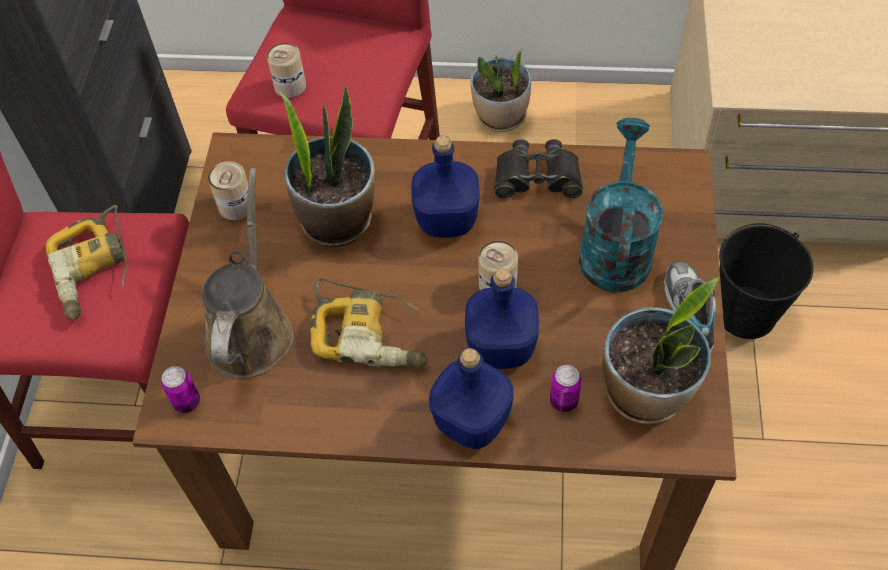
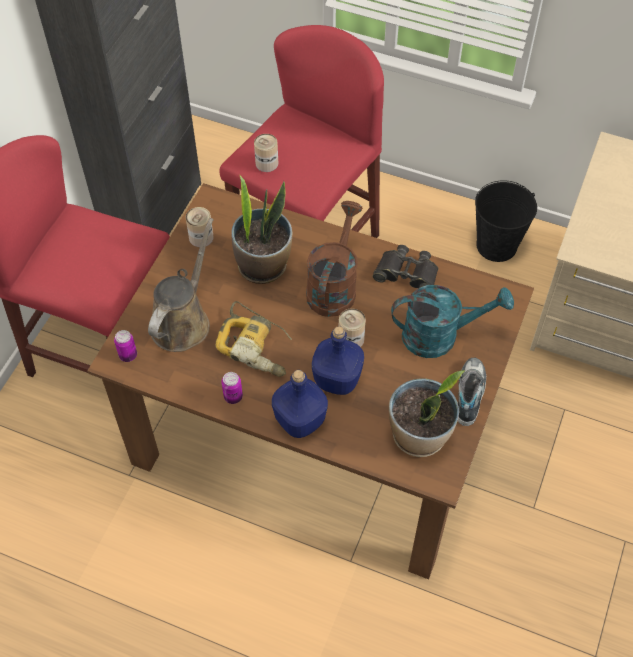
camera: 15 degrees right, 0 degrees up
(95, 270) = (100, 254): power drill -> none
(445, 220) = (333, 286): blue bottle -> brown watering can
(501, 117) = (433, 219): potted plant -> none
(563, 401) = (364, 425): can -> can (233, 397)
(615, 246) = (440, 335): turquoise watering can -> turquoise watering can turned 60 degrees clockwise
(746, 313) = (559, 416): black bucket -> black bucket (497, 245)

